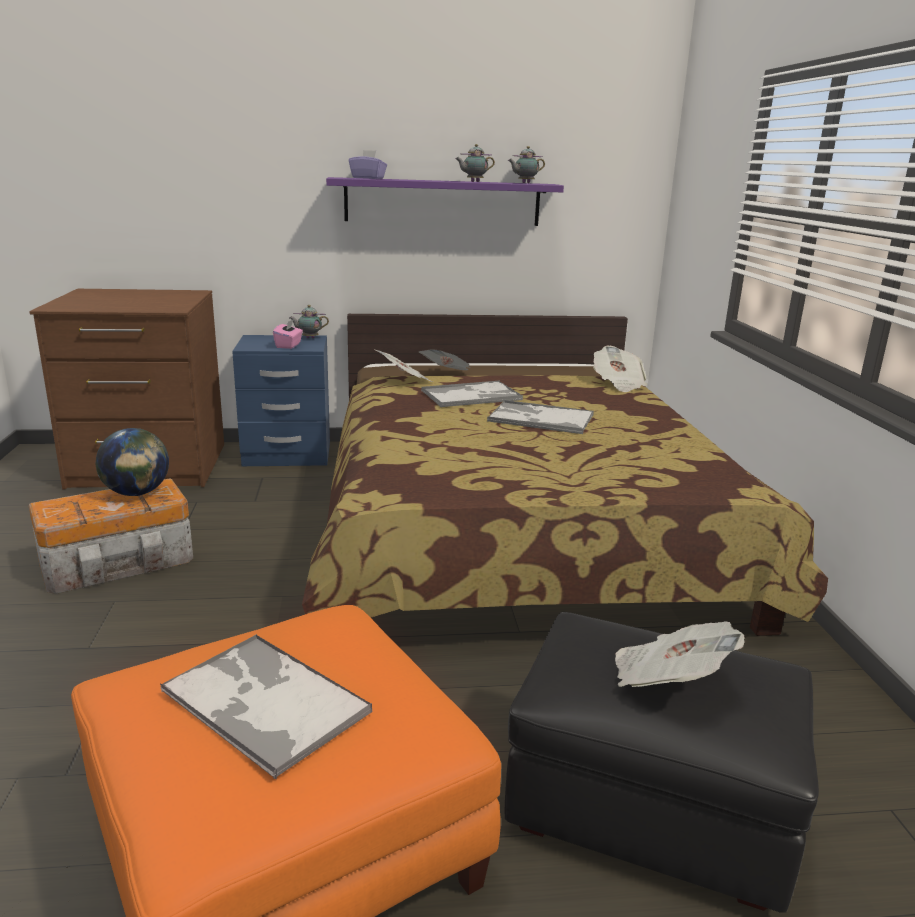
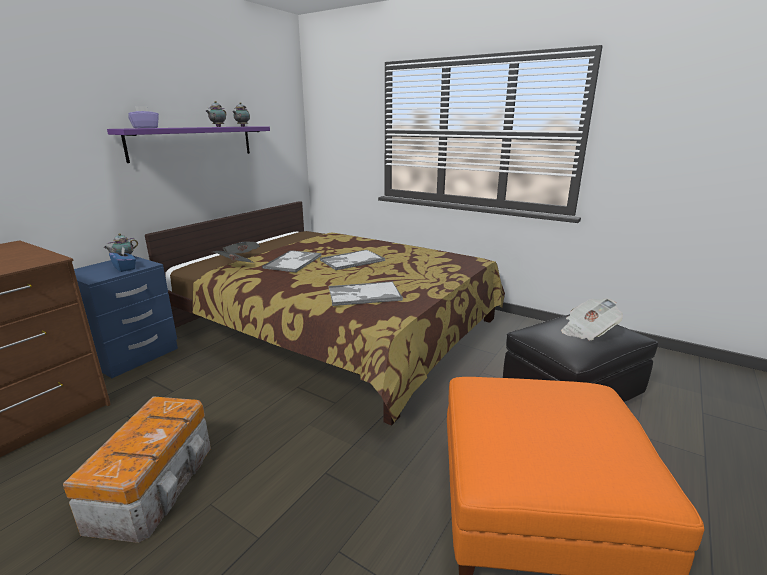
camera: 50 degrees left, 0 degrees up
(137, 493) = (154, 417): globe -> none
(263, 701) = (550, 427): tray -> tray (363, 295)
(289, 345) = (125, 268): pink tissue box -> blue tissue box
(618, 384) = (336, 236): newspaper -> none

